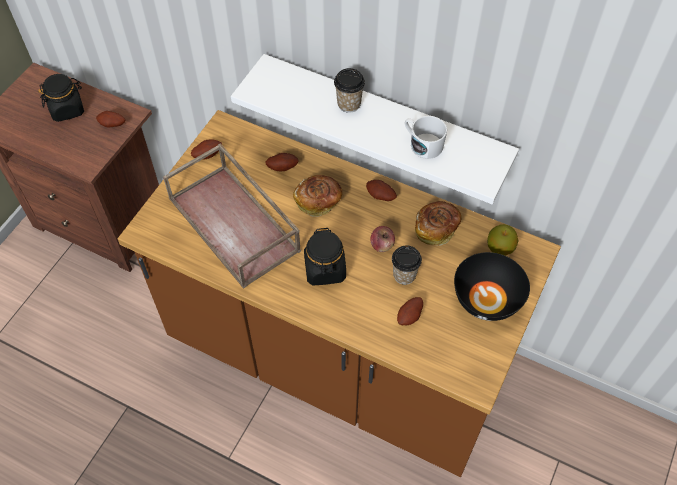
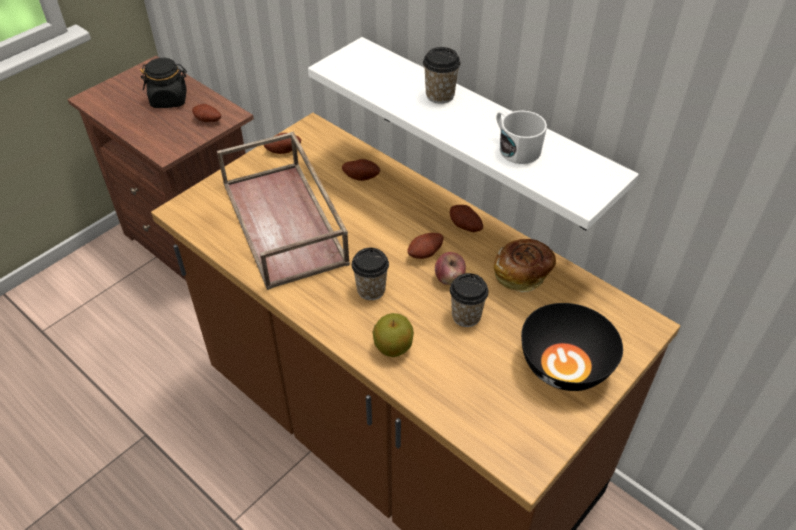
camera: 15 degrees right, 10 degrees down
(318, 201) = (390, 218): bread -> none
(325, 269) = (371, 290): black jar -> cup
(410, 316) = (458, 364): potato -> potato (426, 254)
(500, 248) = (598, 311): apple -> apple (393, 347)

